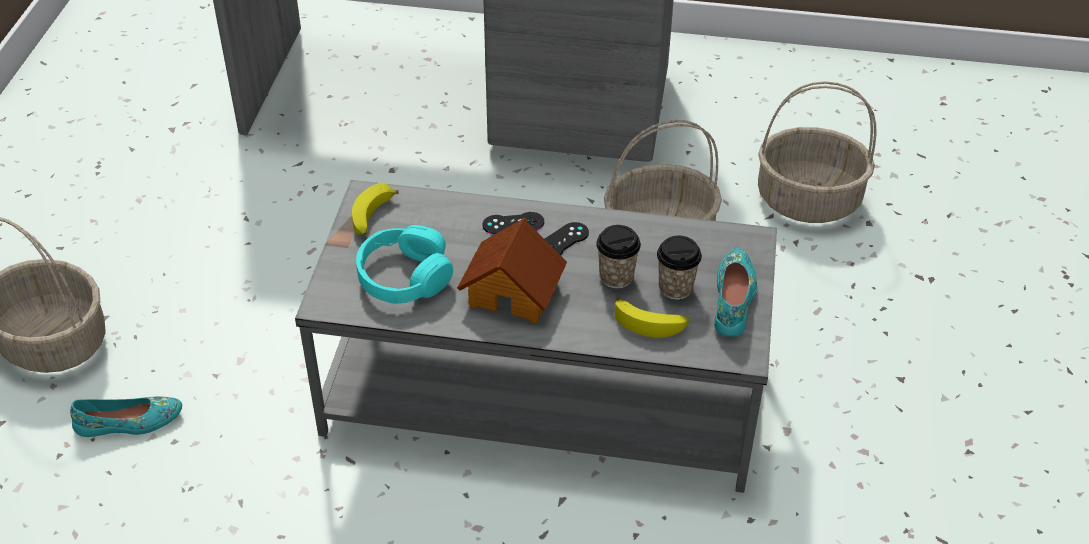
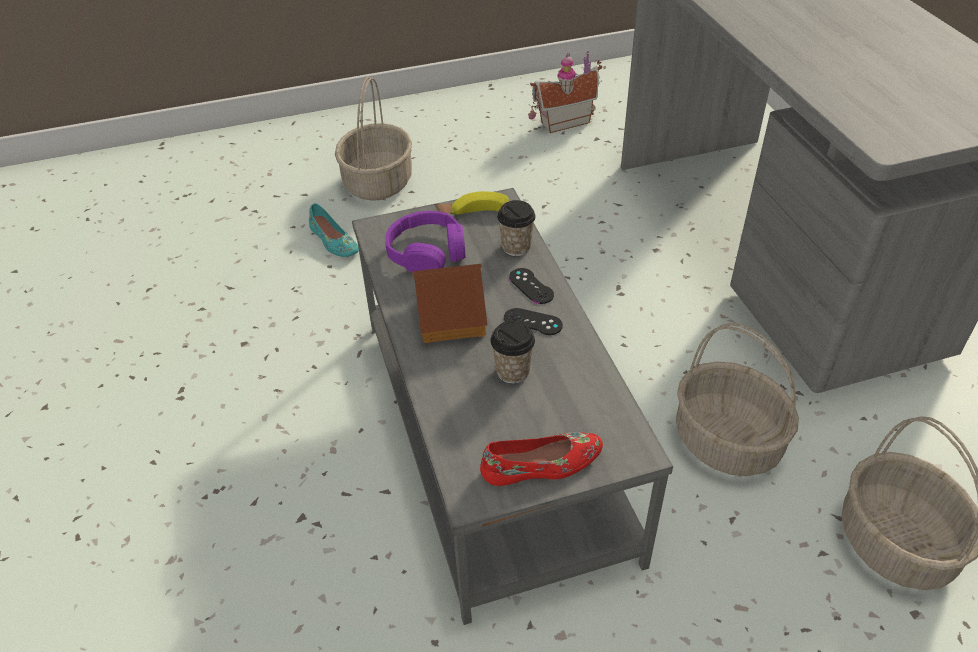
camera: 65 degrees right, 0 degrees up
(109, 140) = (562, 121): none -> toy house
(404, 277) = (427, 253): turquoise headphones -> purple headphones
(651, 323) = (470, 415): banana -> none
(675, 288) = (527, 416): cup -> cup (516, 247)
(734, 299) = (542, 465): turquoise shoe -> red shoe

